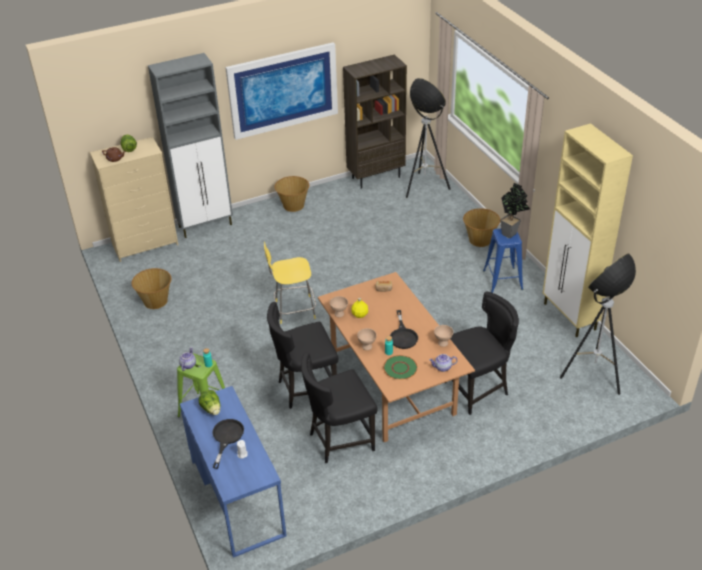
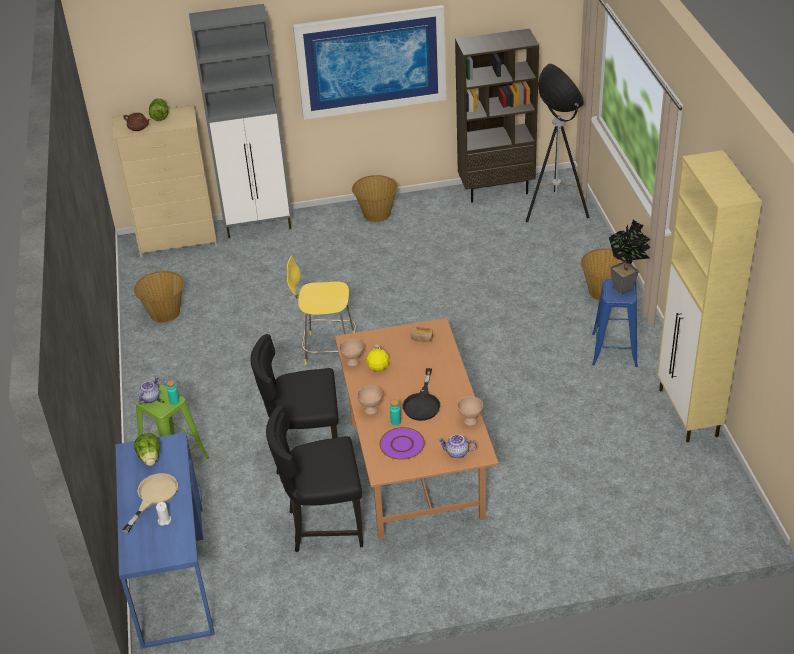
camera: 15 degrees right, 0 degrees up
(226, 438) = (153, 496): black frying pan -> beige frying pan
(400, 368) = (402, 445): green plate -> purple plate
(478, 390) = (526, 491): black chair -> none
(593, 376) = (690, 499): floor lamp -> none

